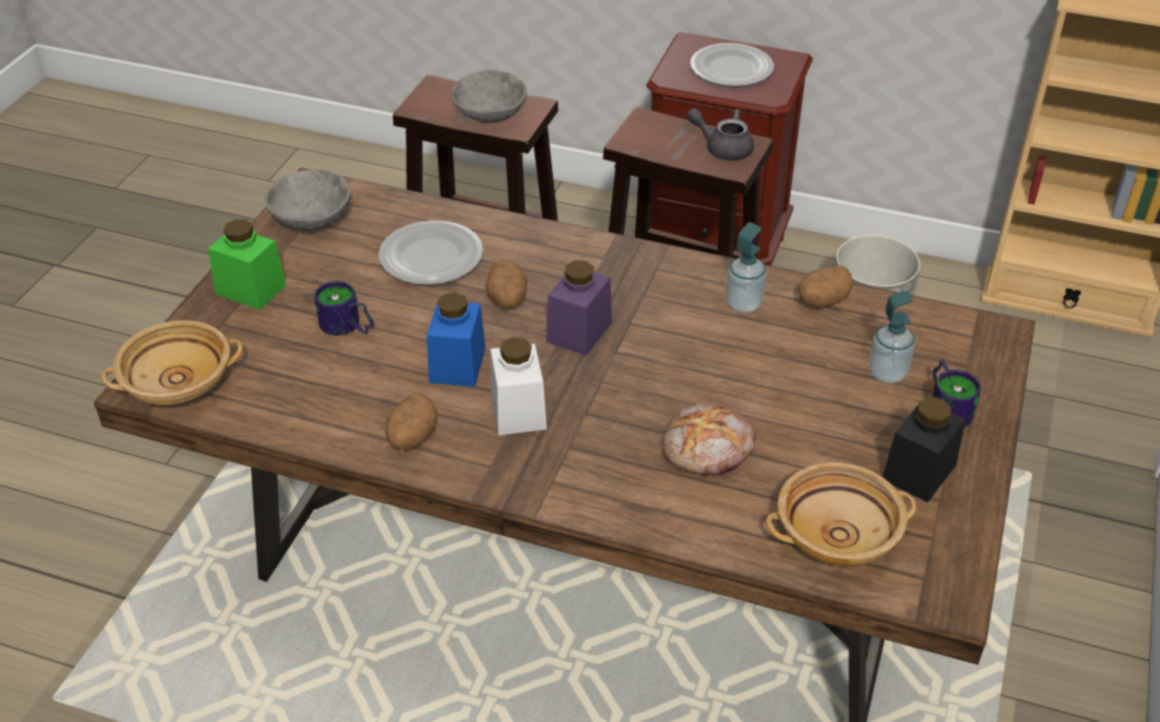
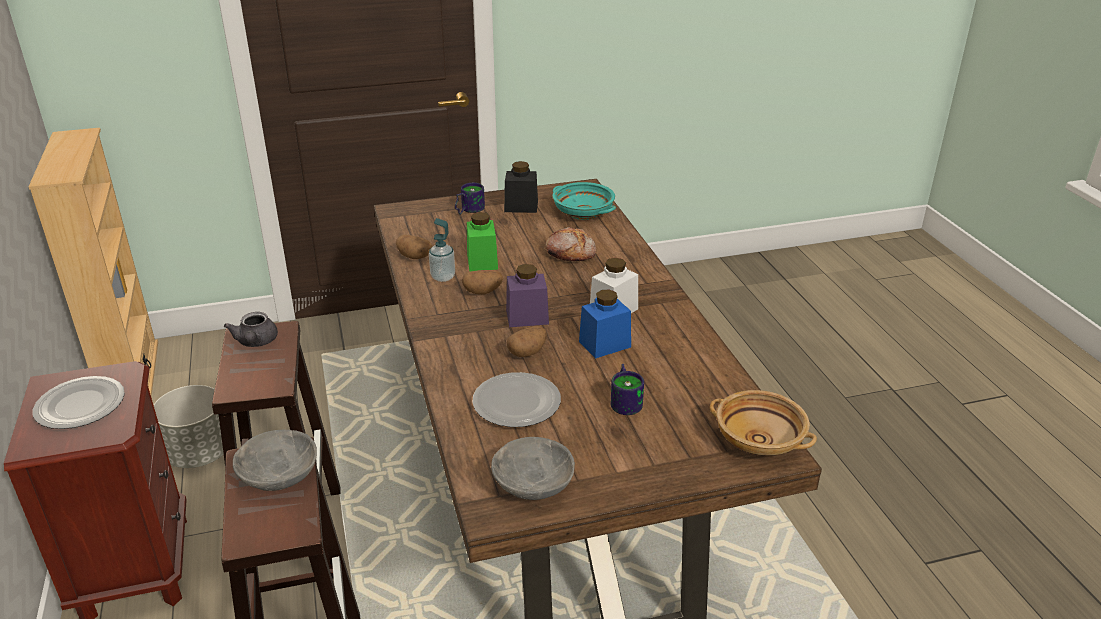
camera: 125 degrees left, 10 degrees down
(251, 289) = (643, 466): green jar -> green jar (482, 261)
(411, 438) = (676, 333): potato -> potato (483, 292)
(837, 535) = (582, 213): beige bowl -> turquoise bowl
(887, 373) = (459, 227): soap dispenser -> none

